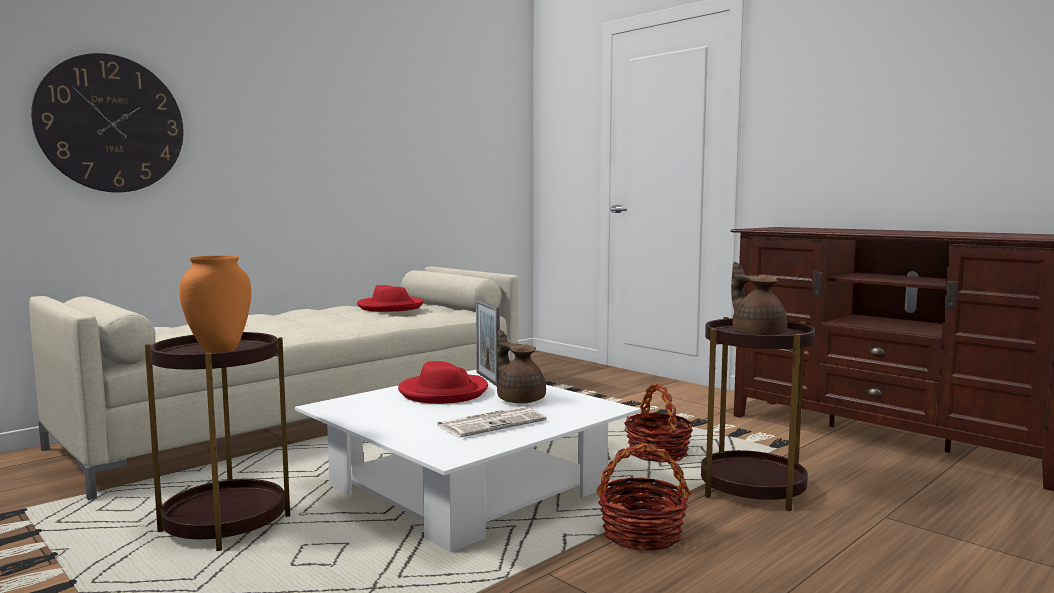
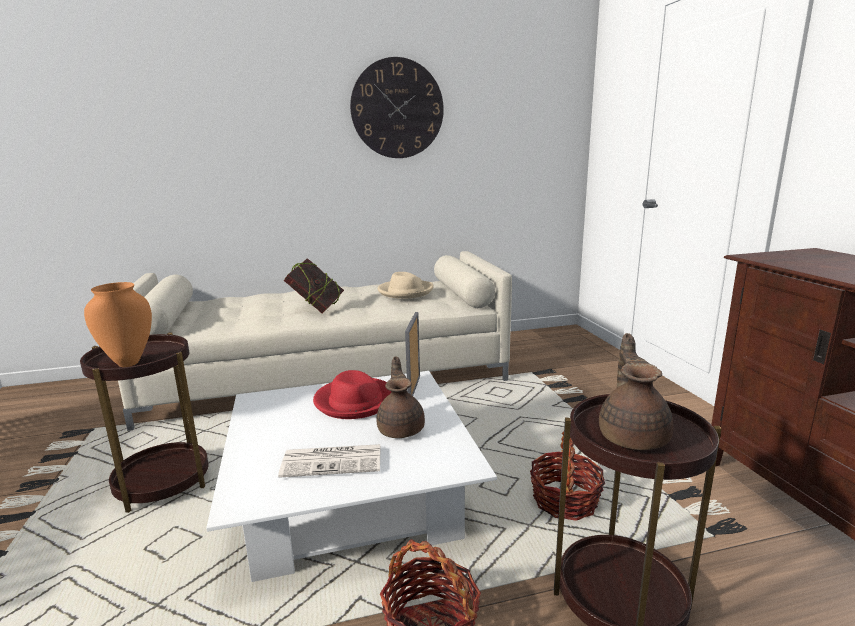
camera: 30 degrees right, 10 degrees up
(111, 124) = (192, 145): wall clock -> wall clock (397, 109)
(311, 324) = (316, 309): none -> book
(390, 307) = (405, 291): red hat -> beige hat

